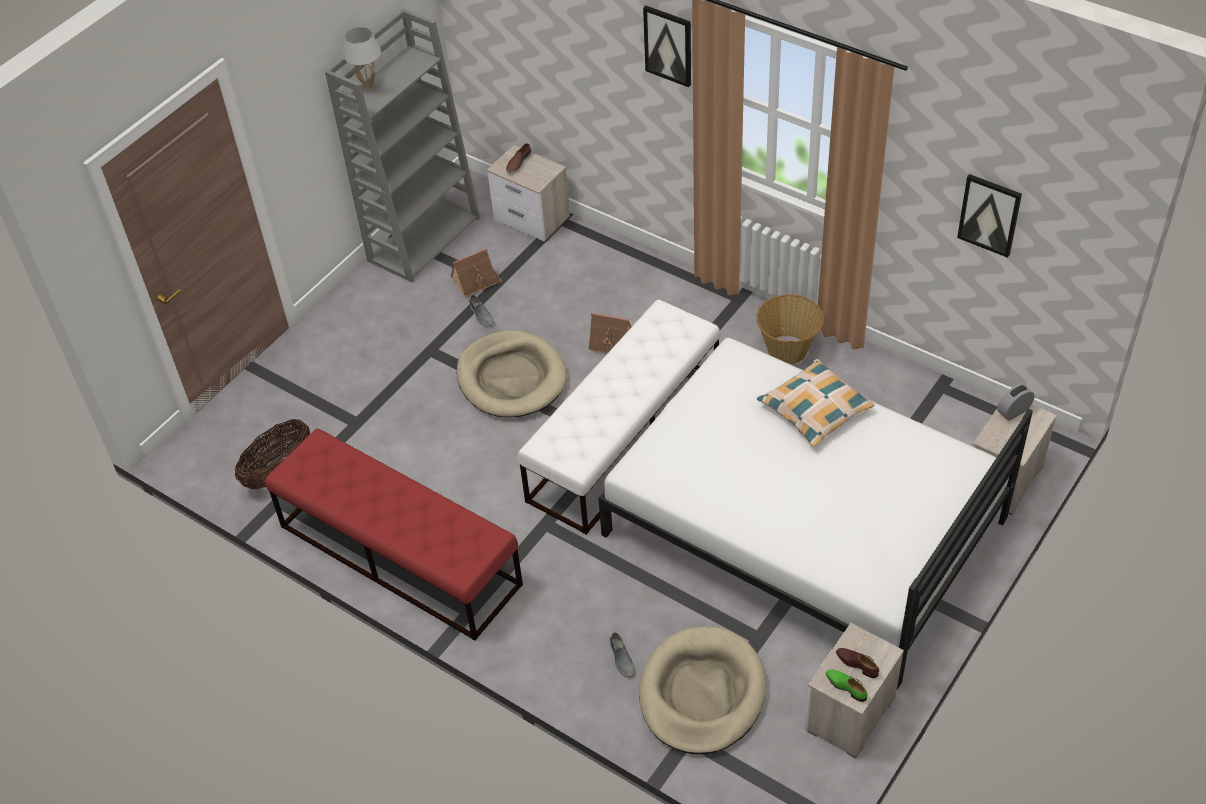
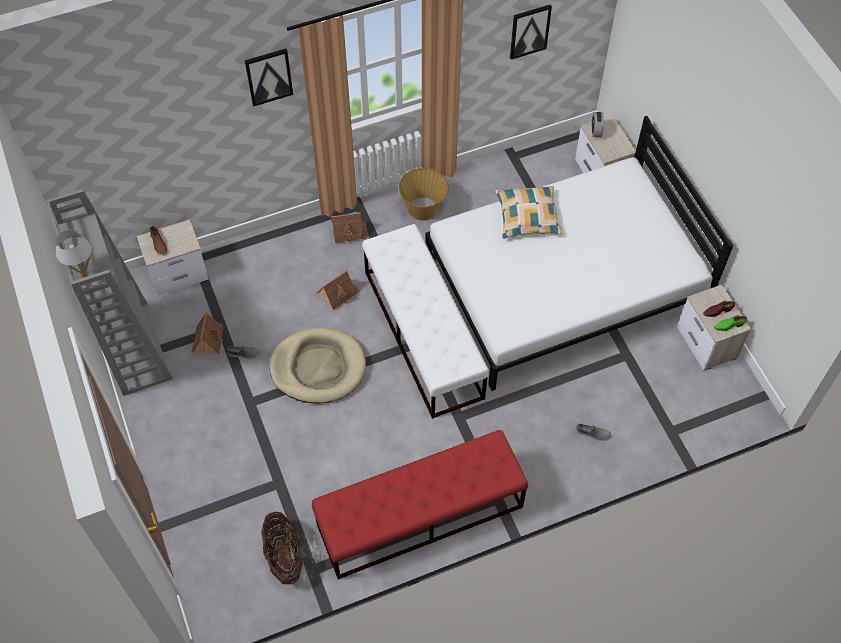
camera: 60 degrees left, 10 degrees up
(699, 309) = (349, 231): none -> toy house
(702, 694) = (646, 406): beige dog bed -> none

